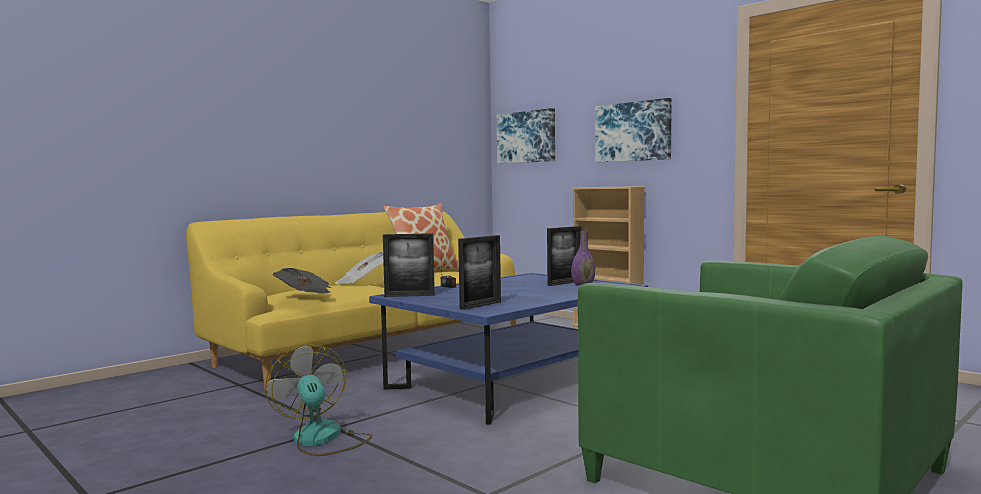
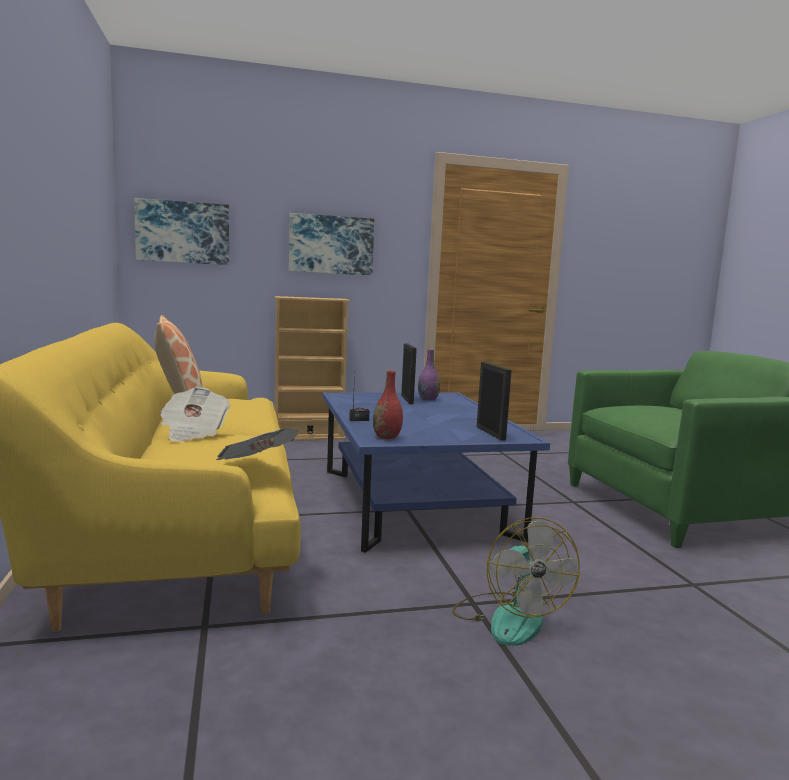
camera: 60 degrees left, 5 degrees up
(322, 440) = (509, 617): fan -> fan turned 105 degrees counterclockwise
(409, 295) = (387, 437): picture frame -> red vase

